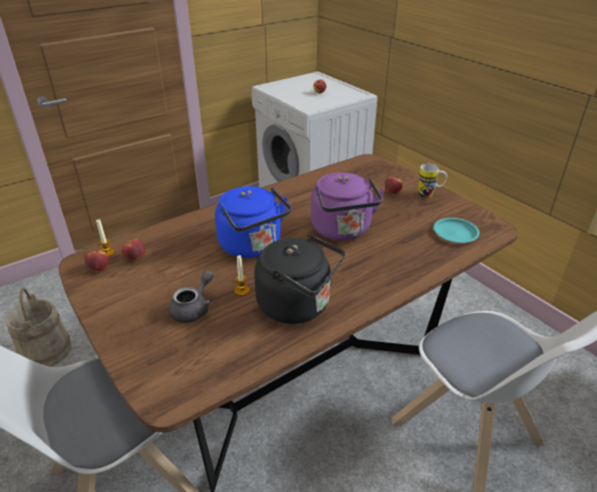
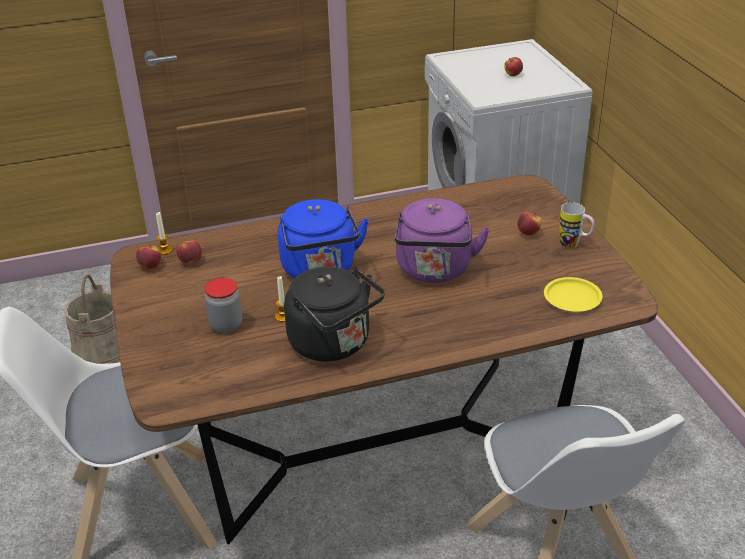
camera: 20 degrees right, 0 degrees up
(194, 308) = (226, 325): grey teapot -> jar
(455, 233) = (573, 298): turquoise plate -> yellow plate

